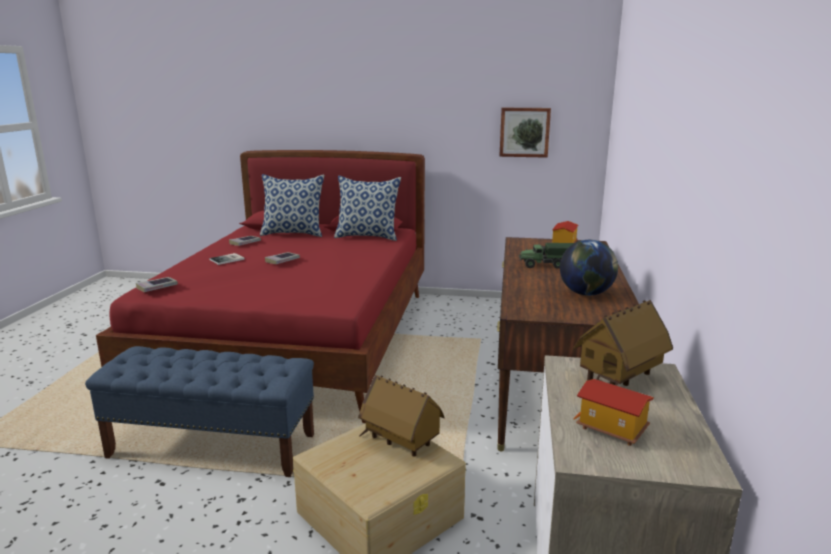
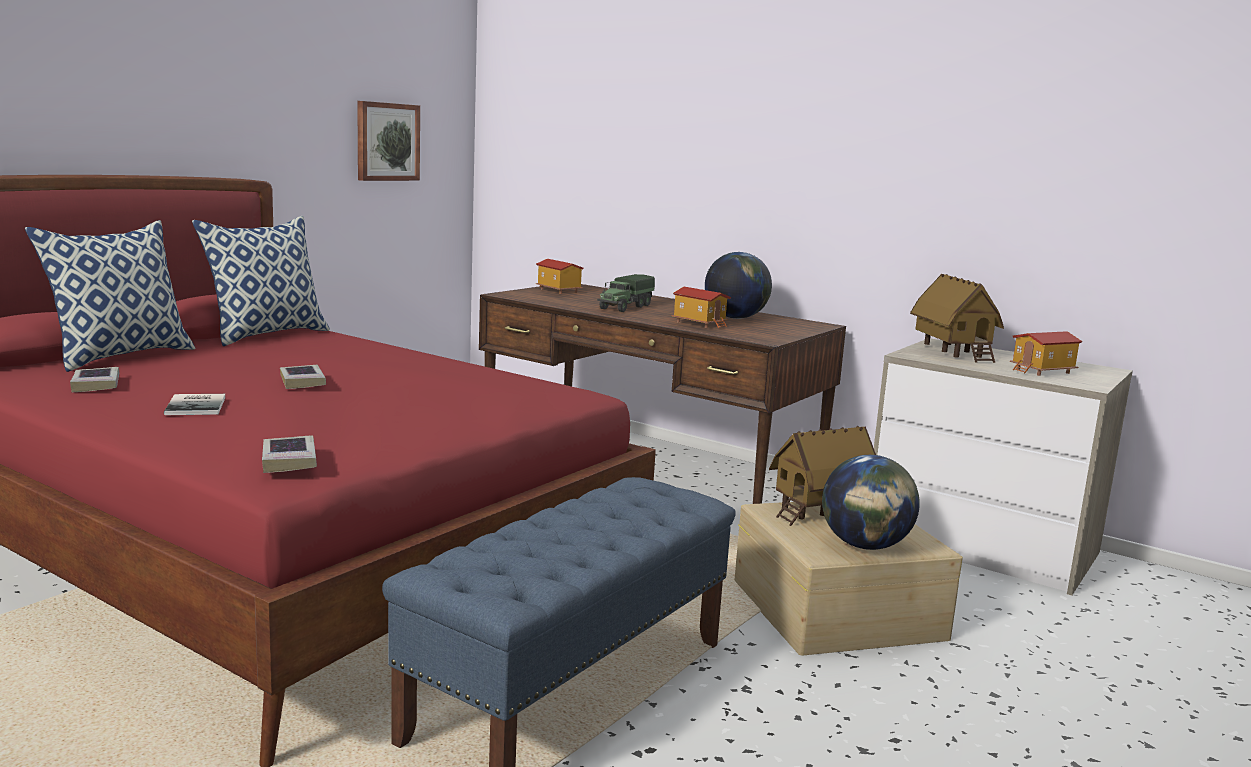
camera: 65 degrees left, 5 degrees down
(346, 471) = (865, 546): none -> globe
(537, 289) = (700, 323): none -> toy house

